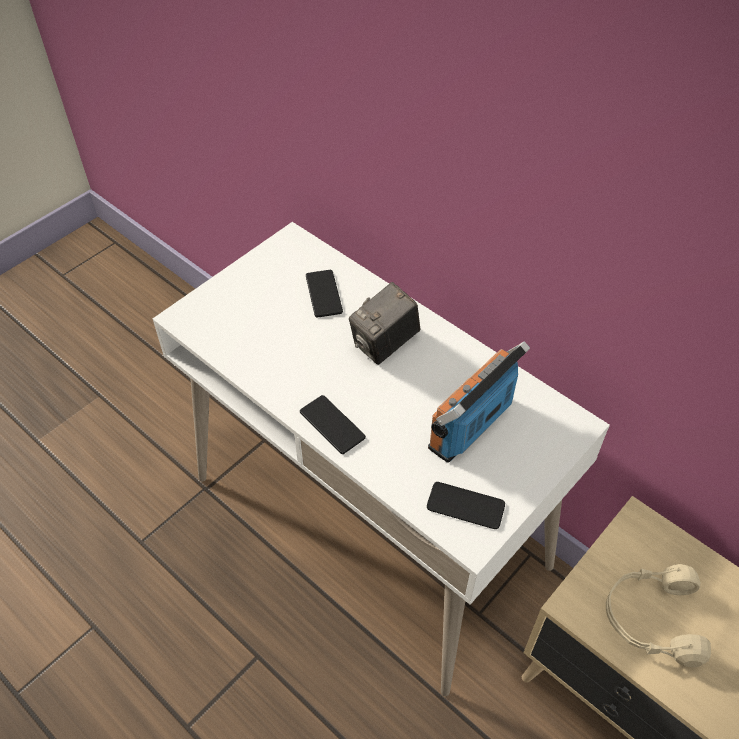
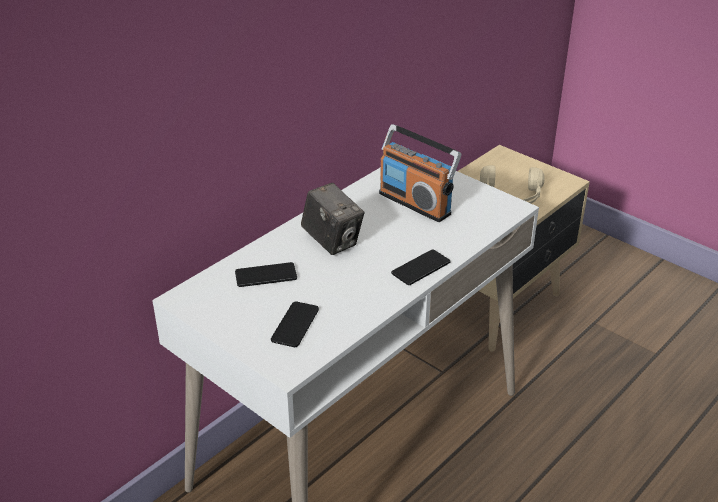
camera: 90 degrees left, 15 degrees down
(465, 506) = (487, 208): phone -> phone (295, 325)

